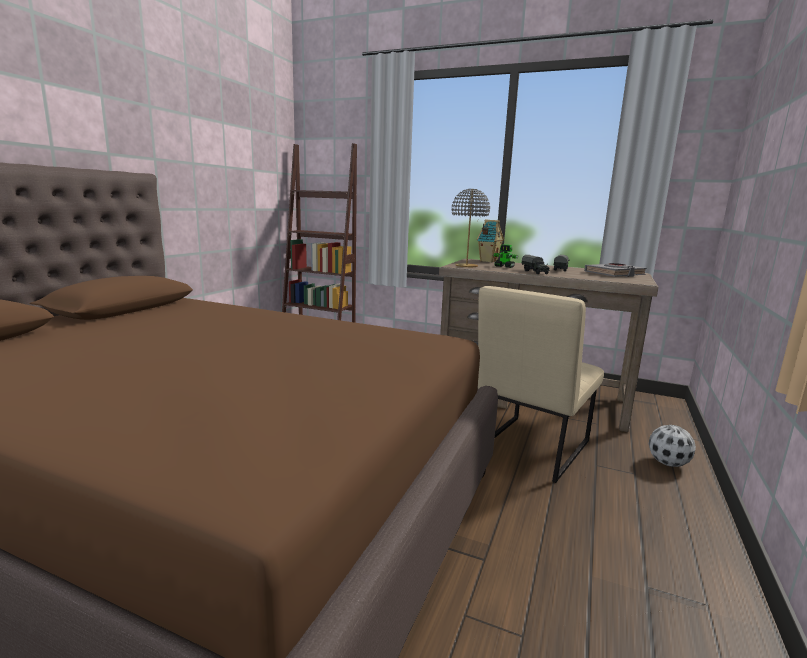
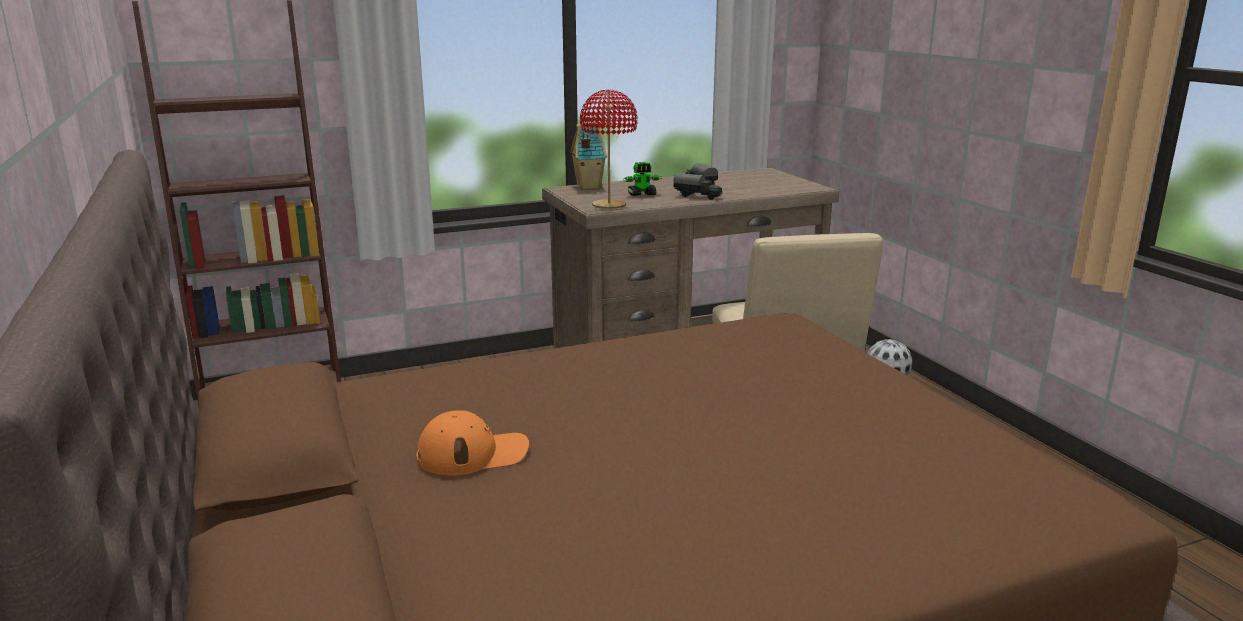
camera: 45 degrees left, 5 degrees up
(151, 328) = (473, 453): none -> orange cap
(466, 266) = (608, 205): grey table lamp -> red table lamp
(614, 274) = (759, 178): grey book -> none

